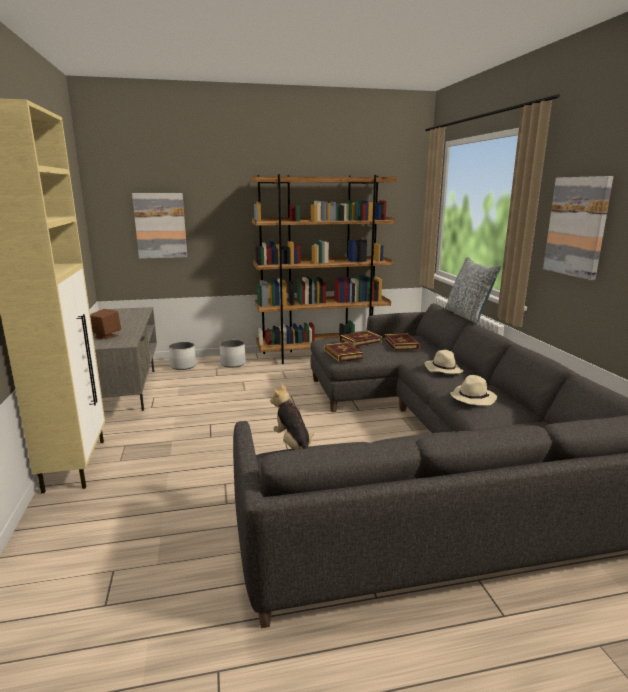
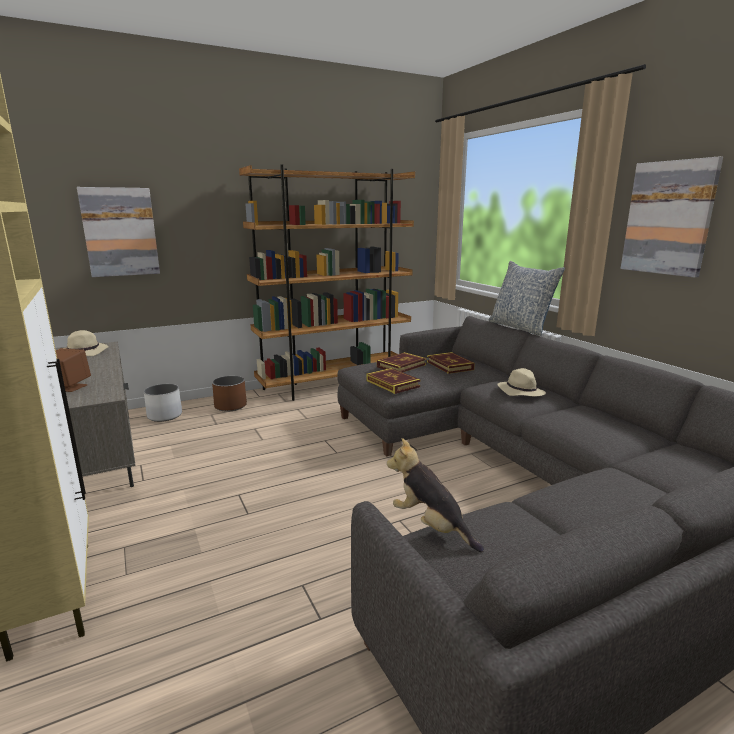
camera: 15 degrees left, 0 degrees up
(233, 363) = (231, 406): white planter -> brown planter
(472, 398) = (583, 424): beige hat -> beige hat (84, 352)

